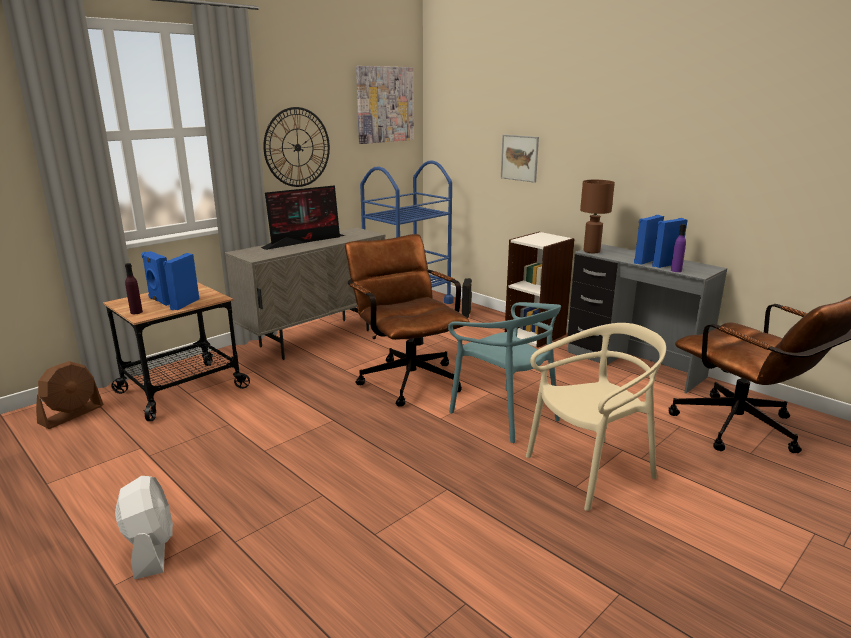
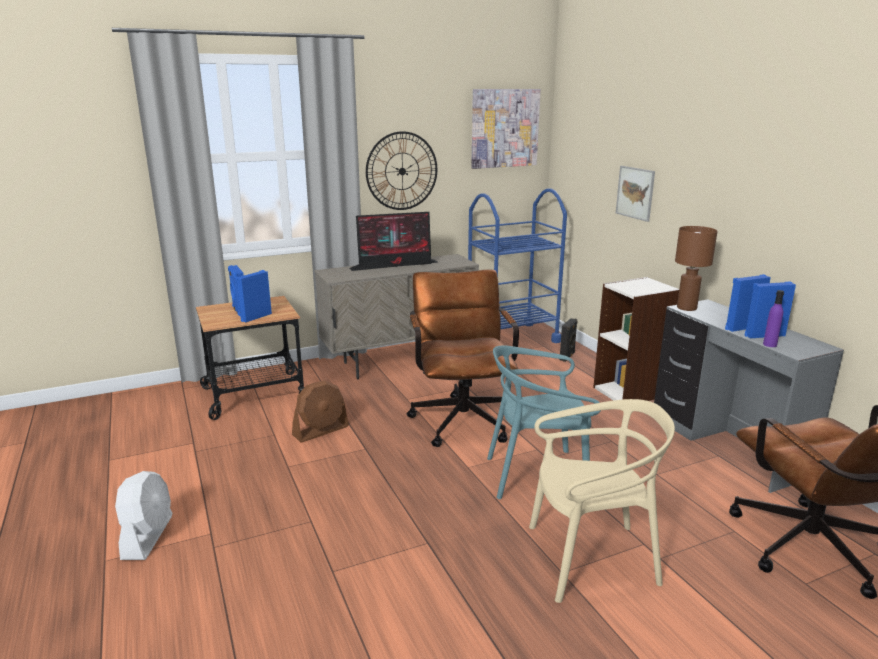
camera: 20 degrees right, 0 degrees up
(72, 414) = (160, 402): brown fan -> brown fan (321, 431)
(136, 312) = (213, 320): purple bottle -> none
(505, 414) = (537, 476): turquoise chair -> turquoise chair turned 105 degrees clockwise

